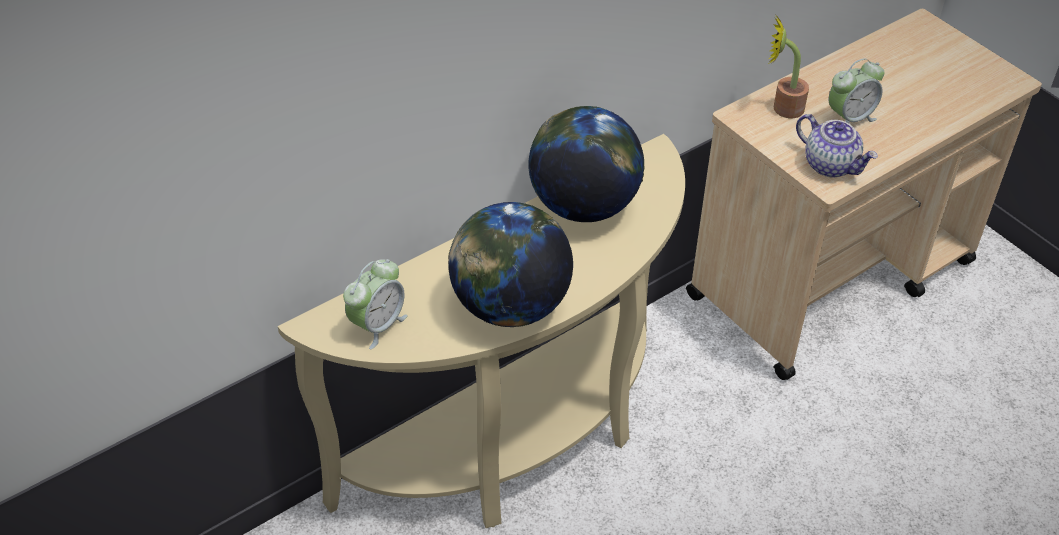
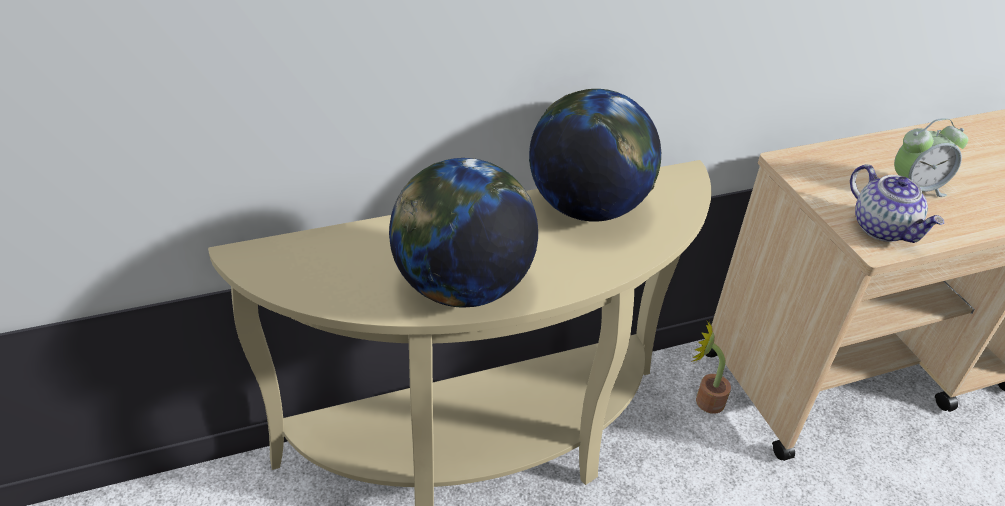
camera: 15 degrees right, 5 degrees down
(377, 325) = (309, 271): alarm clock -> none
(781, 107) = (838, 163): potted plant -> potted plant (704, 399)

